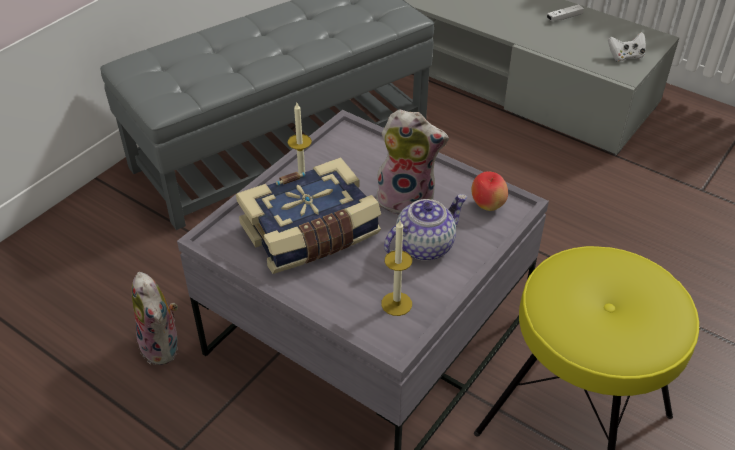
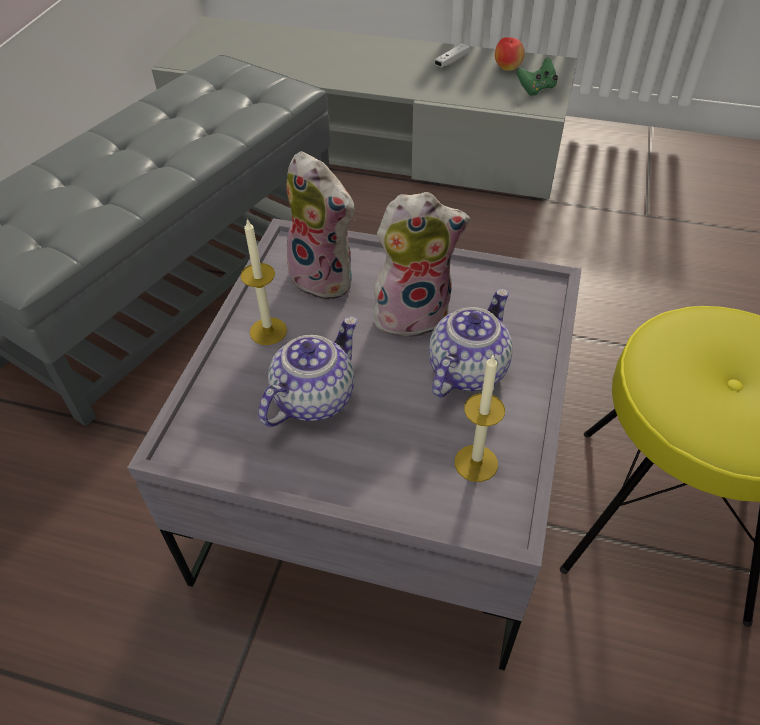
camera: 20 degrees left, 5 degrees up
(164, 346) = (130, 592): plush toy -> plush toy (326, 278)
(311, 234) = (313, 397): book -> teapot
(487, 206) = (513, 294): apple -> apple (507, 69)
(625, 57) = (536, 89): white game controller -> green game controller

